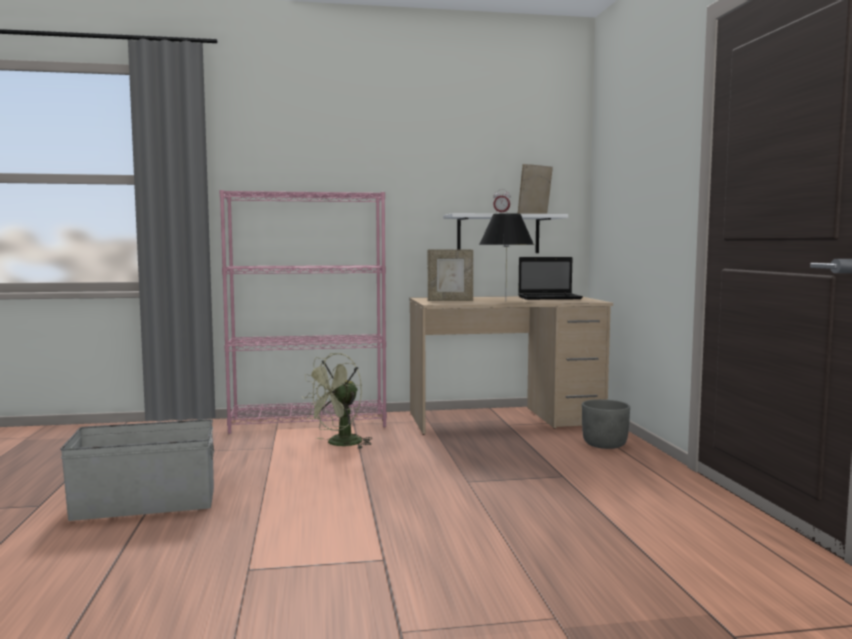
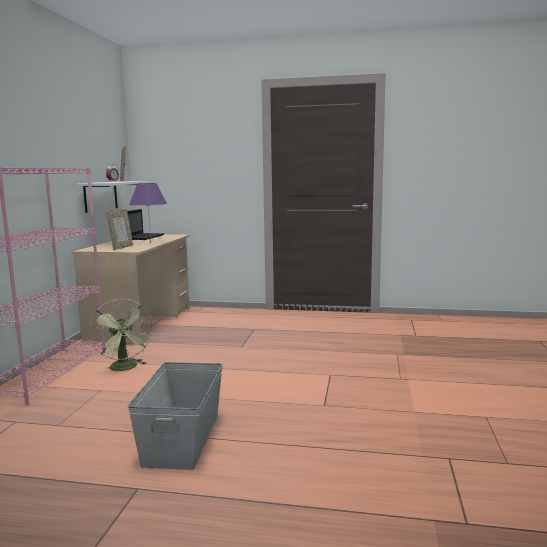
camera: 70 degrees left, 5 degrees up
(506, 301) = (150, 242): black table lamp -> purple table lamp
(604, 444) = (218, 314): grey planter -> none

